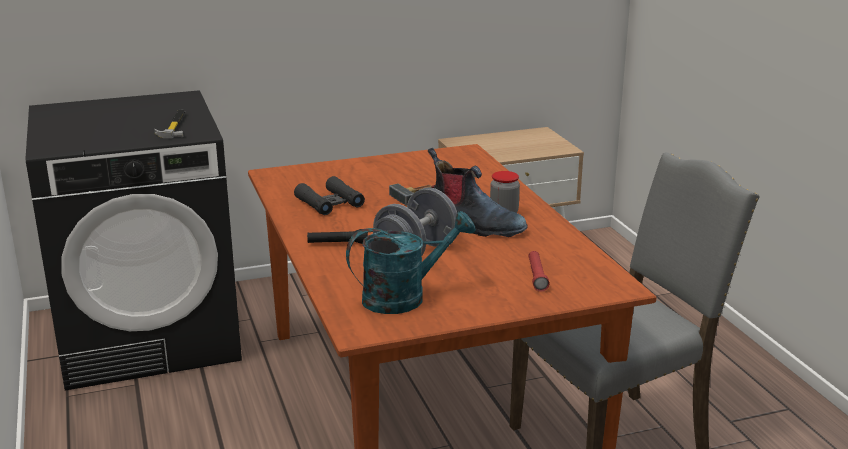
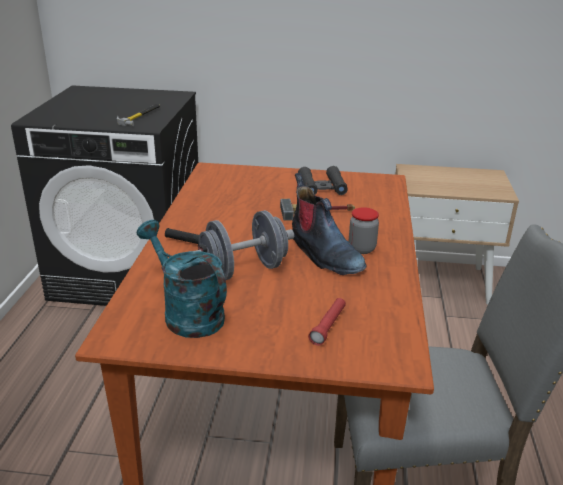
camera: 25 degrees right, 5 degrees up
(329, 203) = (225, 204): black binoculars -> black binoculars (322, 187)
(404, 297) = (187, 314): turquoise watering can -> turquoise watering can turned 135 degrees counterclockwise

